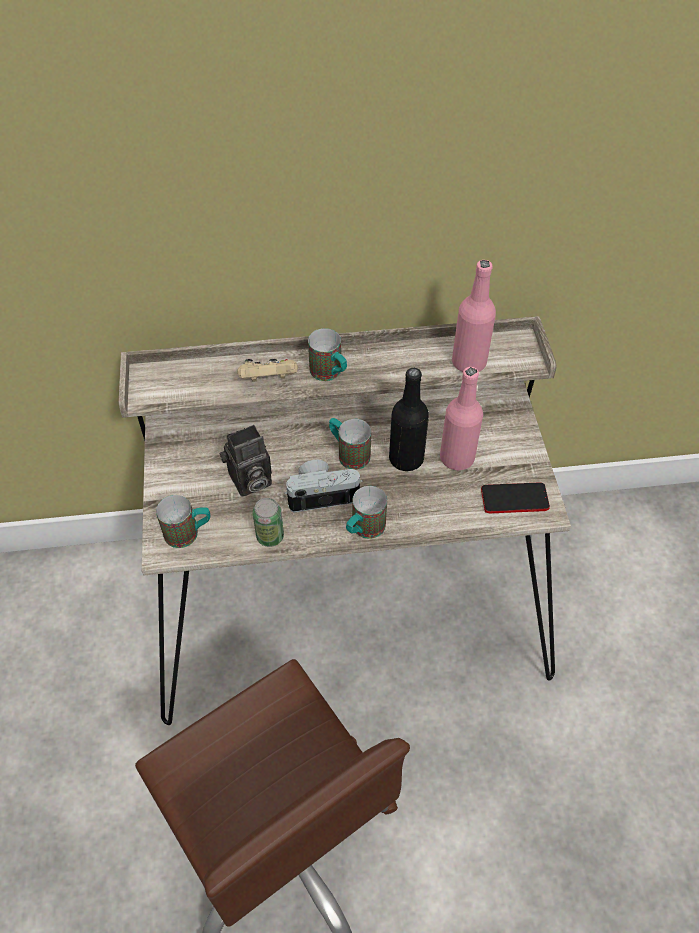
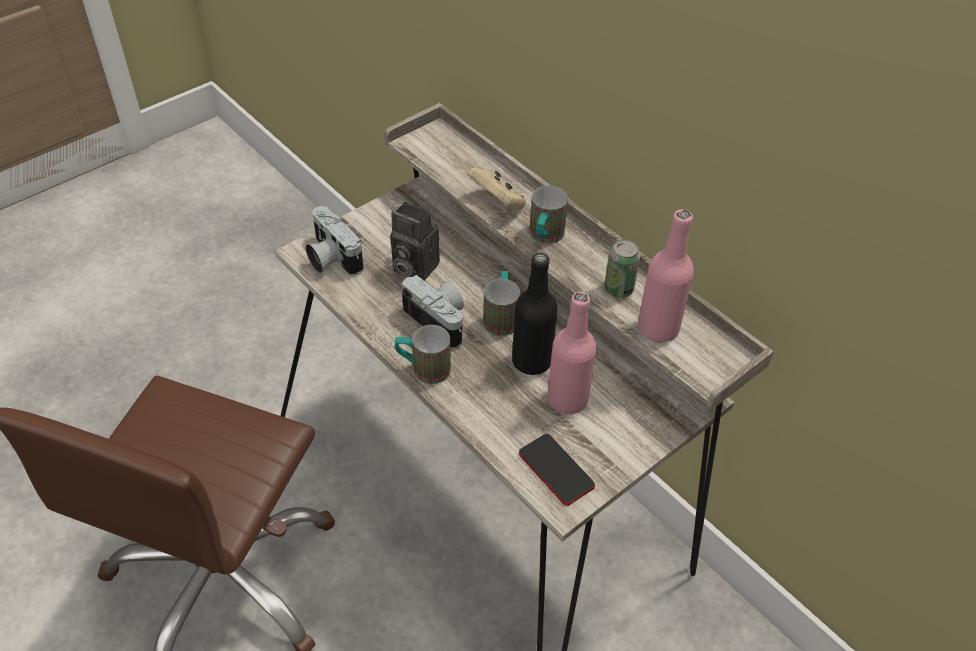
camera: 55 degrees right, 5 degrees down
(189, 533) = (330, 258): mug -> camera
(270, 536) = (366, 309): can -> can (618, 289)

